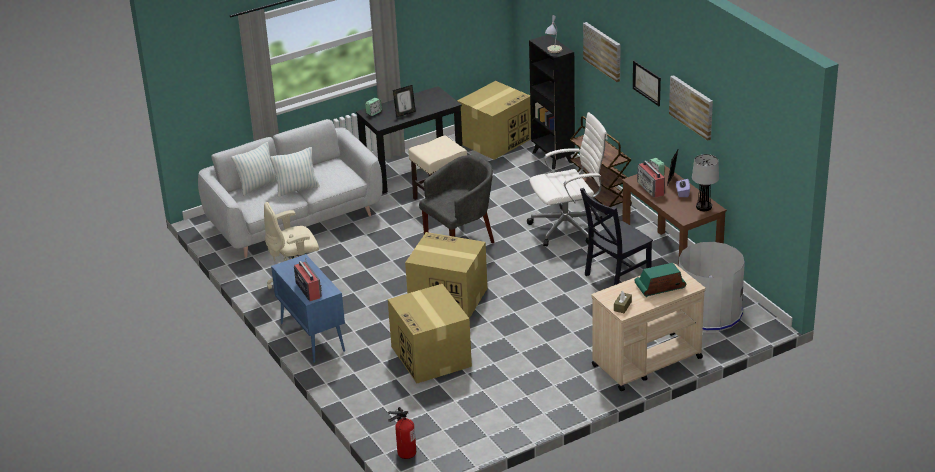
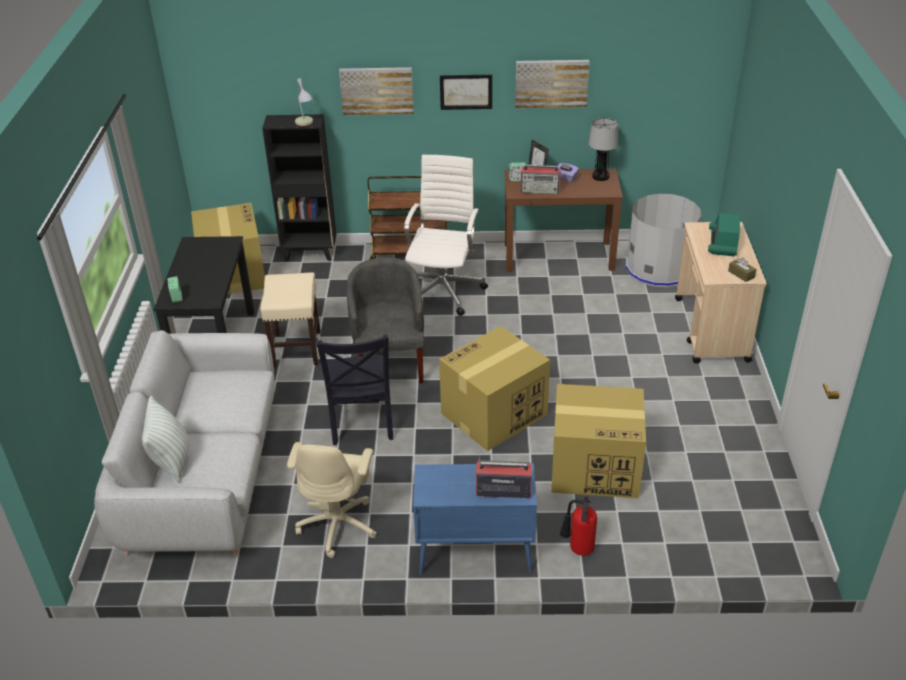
camera: 60 degrees left, 5 degrees up
(297, 189) = (221, 429): pillow -> none
(405, 113) = (209, 277): picture frame -> none
(405, 453) = (770, 558): fire extinguisher -> fire extinguisher (577, 549)
(615, 276) = (555, 295): black chair -> black chair (361, 423)

